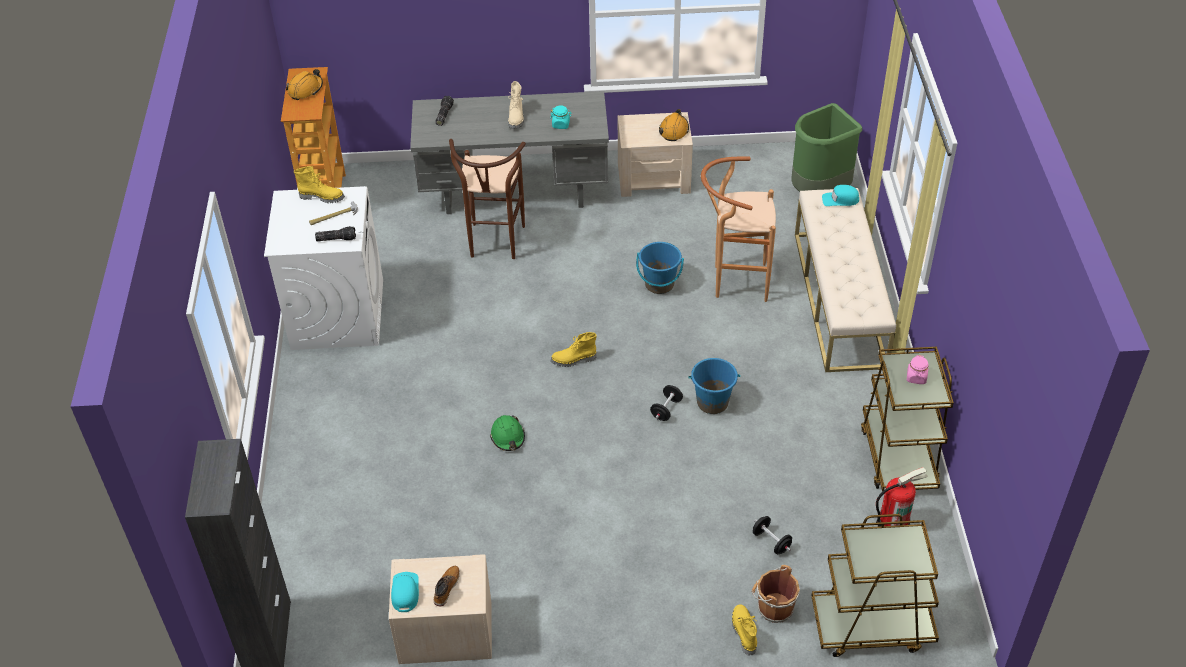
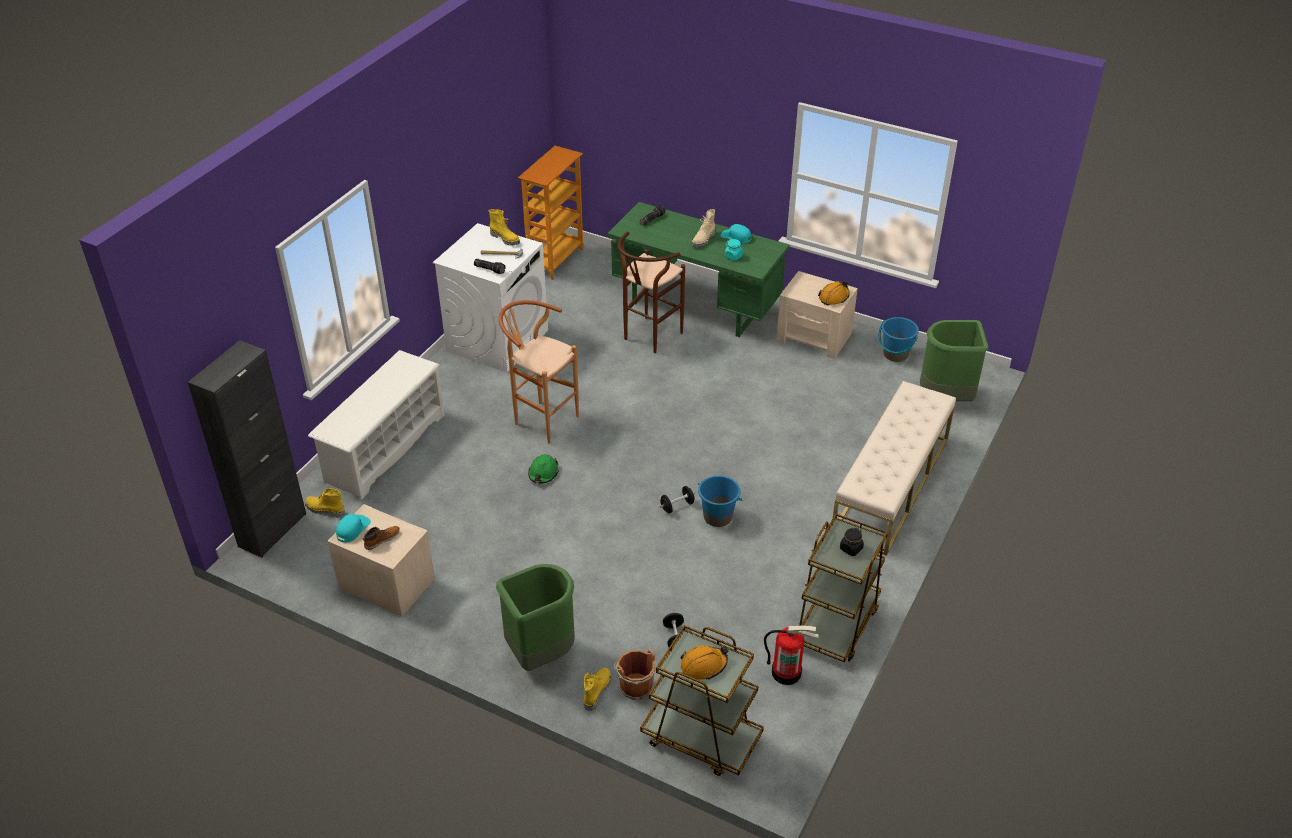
camera: 30 degrees right, 5 degrees down
(305, 89) = (553, 163): orange hard hat -> orange hard hat (703, 665)
(316, 488) = (385, 448): none -> white shoe rack
(515, 192) = (696, 307): grey desk -> green desk
(574, 360) = (637, 441): yellow boot -> yellow boot (324, 510)
(659, 284) = (750, 415): blue bucket -> blue bucket (895, 354)
(661, 623) = (540, 653): none -> green trash can
(734, 282) = (813, 437): brown stool -> brown stool (541, 419)
(840, 199) = (930, 399): turquoise cap -> turquoise cap (736, 237)
(916, 377) = (851, 549): pink jar -> black jar

